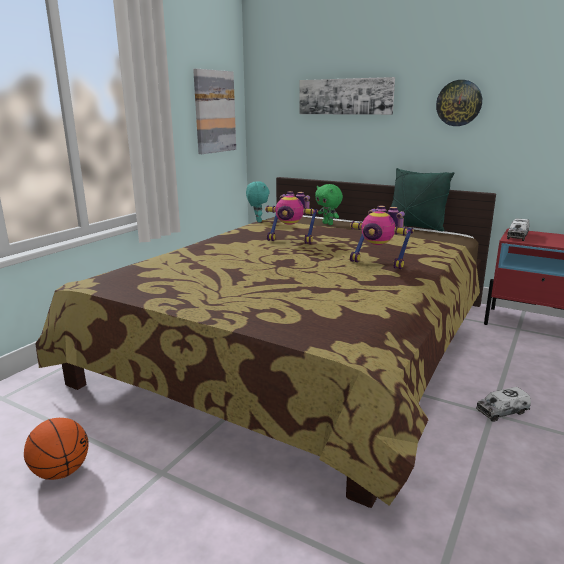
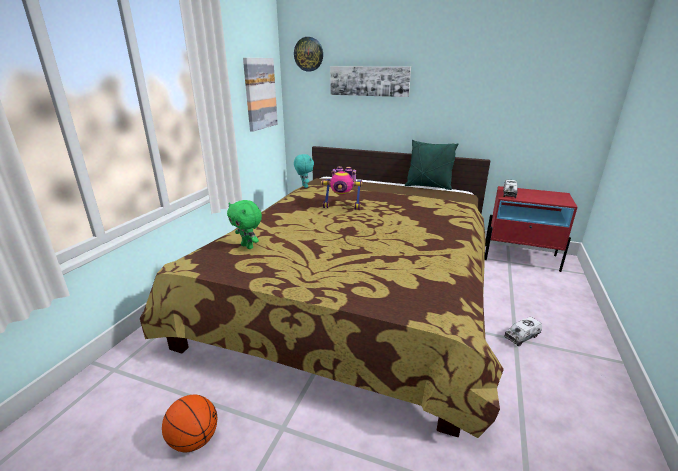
camera: 10 degrees left, 5 degrees up
(328, 224) = (361, 186): green plush toy -> green plush toy (248, 246)
(379, 263) = (422, 227): toy robot -> none
(459, 103) = (462, 89): wall clock -> wall clock (308, 54)

